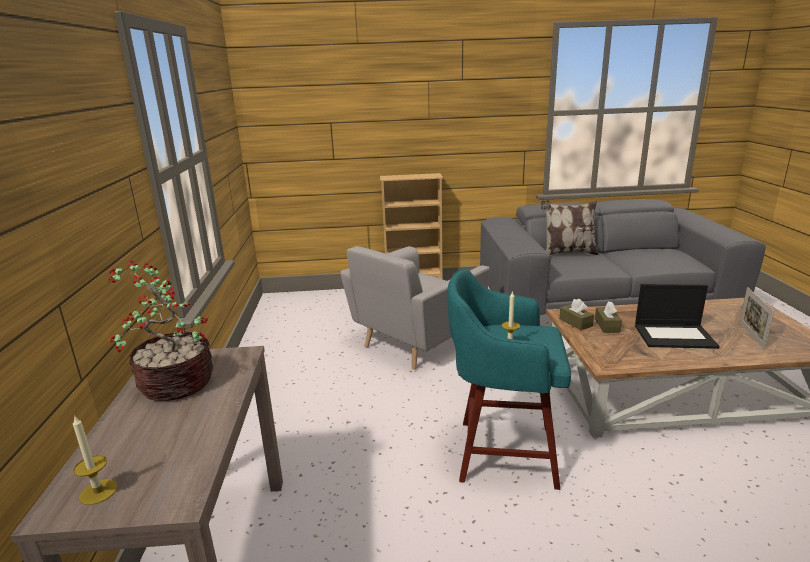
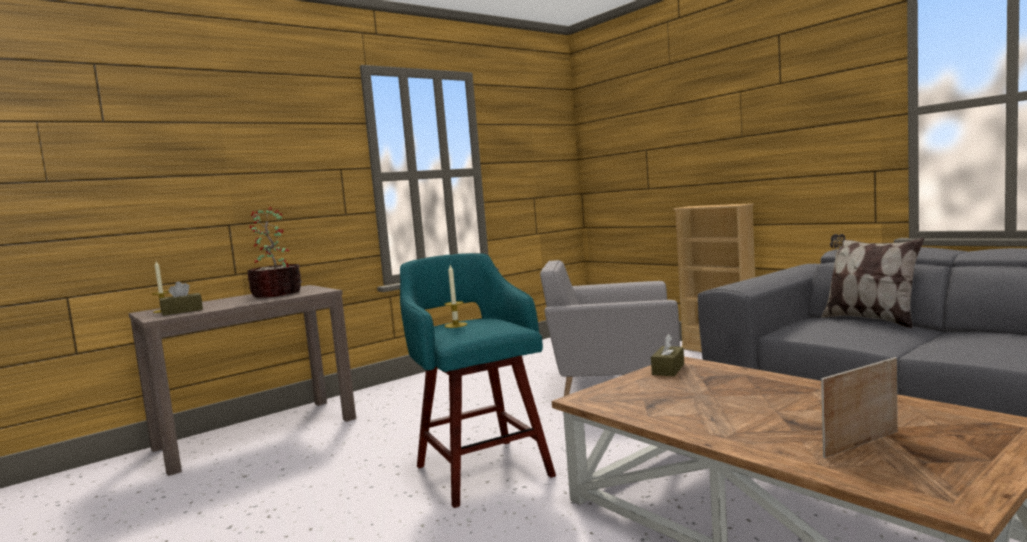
camera: 55 degrees right, 15 degrees down
(607, 325) = (692, 380): brown tissue box -> brown tissue box (182, 311)
(675, 336) = (740, 409): laptop -> none

